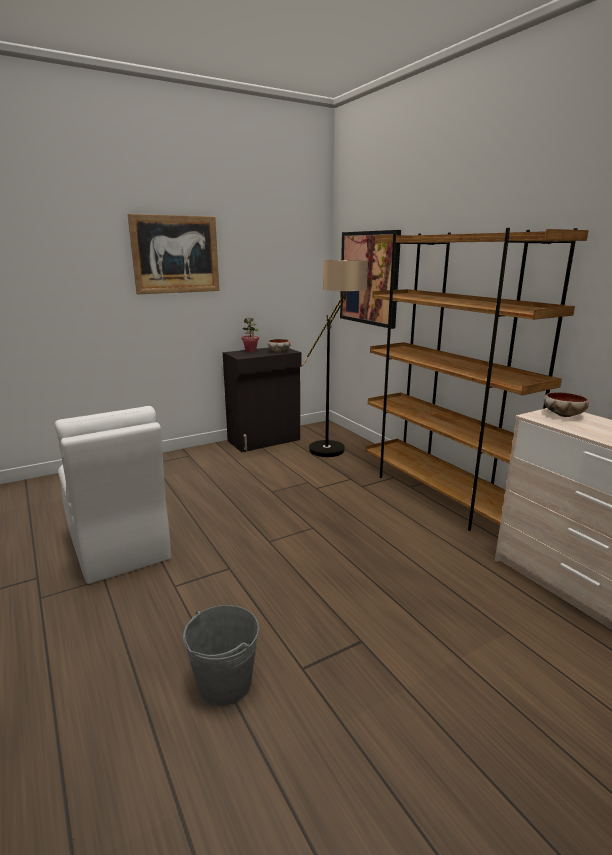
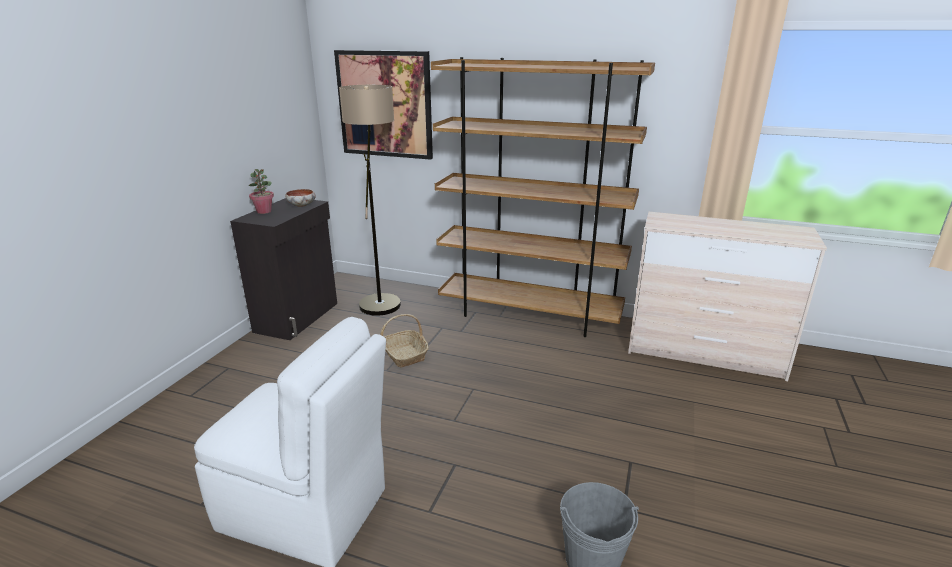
camera: 40 degrees left, 5 degrees up
(175, 254) = (153, 95): picture -> none
(297, 486) = (404, 354): none -> basket
(562, 415) = (667, 219): bowl -> none

